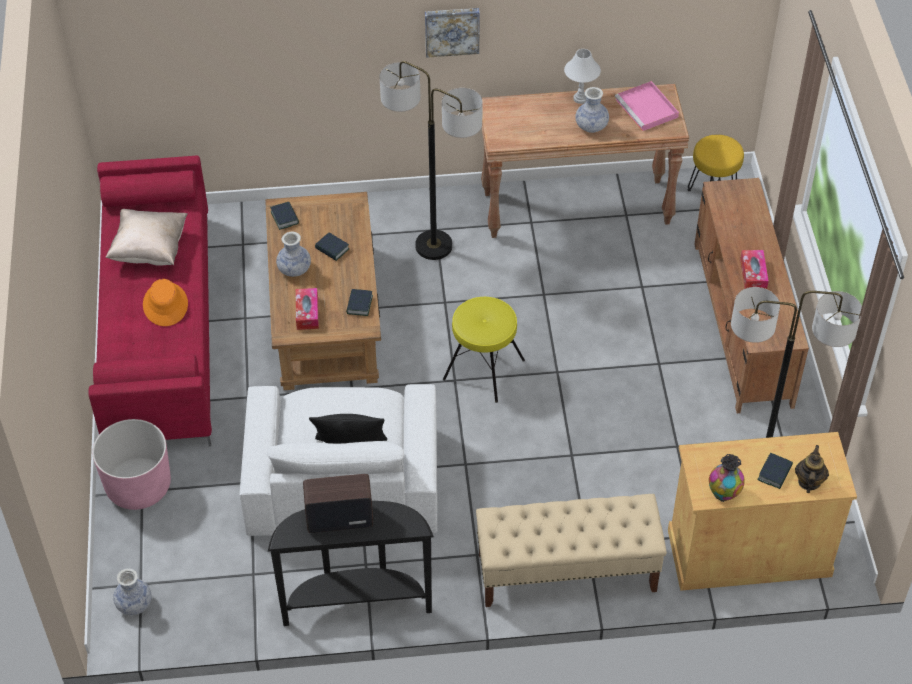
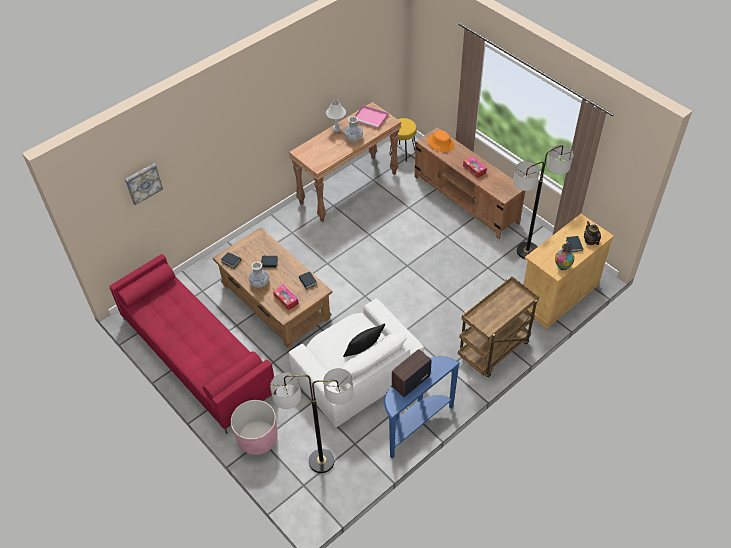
camera: 35 degrees left, 0 degrees up
(134, 604) = (309, 497): vase -> none
(149, 250) = (172, 315): beige pillow -> none
(165, 304) = (207, 337): orange hat -> orange hat (441, 143)
(356, 602) = (415, 425): black console table -> blue console table
(434, 246) = (298, 240): floor lamp -> floor lamp (321, 461)
(452, 30) = (269, 120): picture -> picture (143, 183)
(484, 369) = (374, 283): yellow stool -> none
(566, 572) = (493, 351): beige bench -> brown cart

